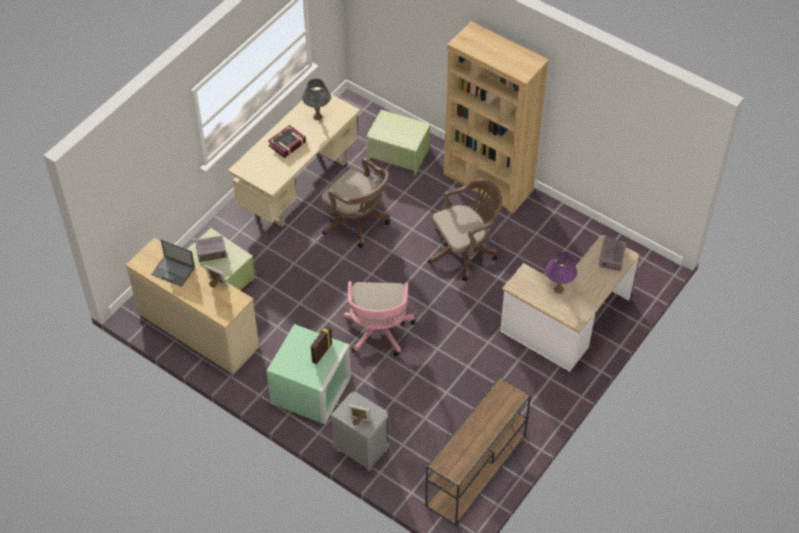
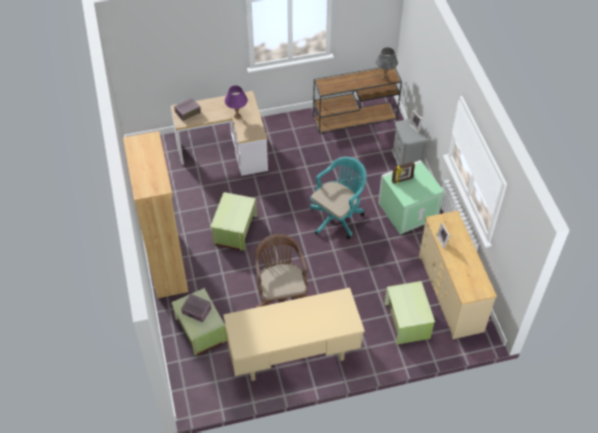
camera: 140 degrees left, 0 degrees up
(173, 271) = (465, 268): laptop -> none
(211, 253) = (413, 307): radio -> radio (197, 311)
(287, 144) = (303, 321): book -> none
(317, 116) = (259, 330): grey table lamp -> grey table lamp (385, 78)
(378, 333) = (337, 217): pink office chair -> turquoise office chair
(465, 251) = (234, 230): brown office chair -> green storage box

